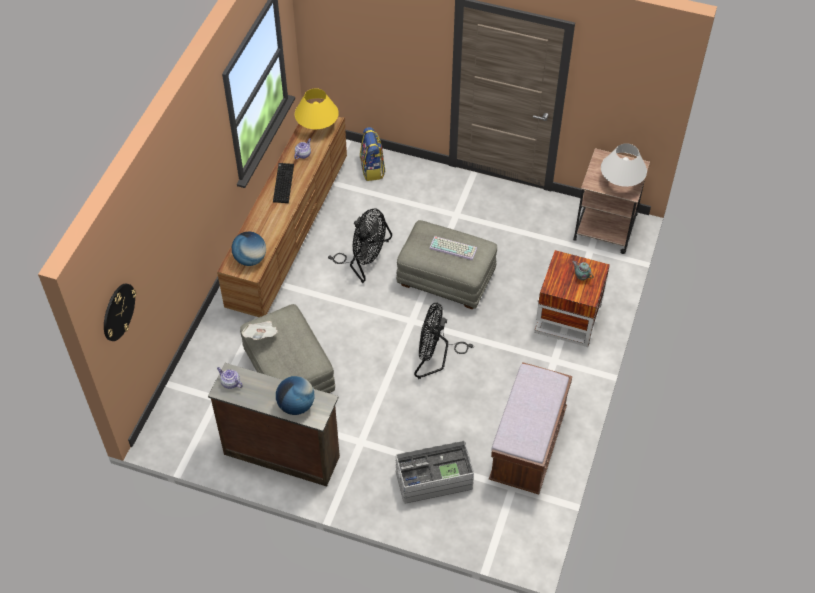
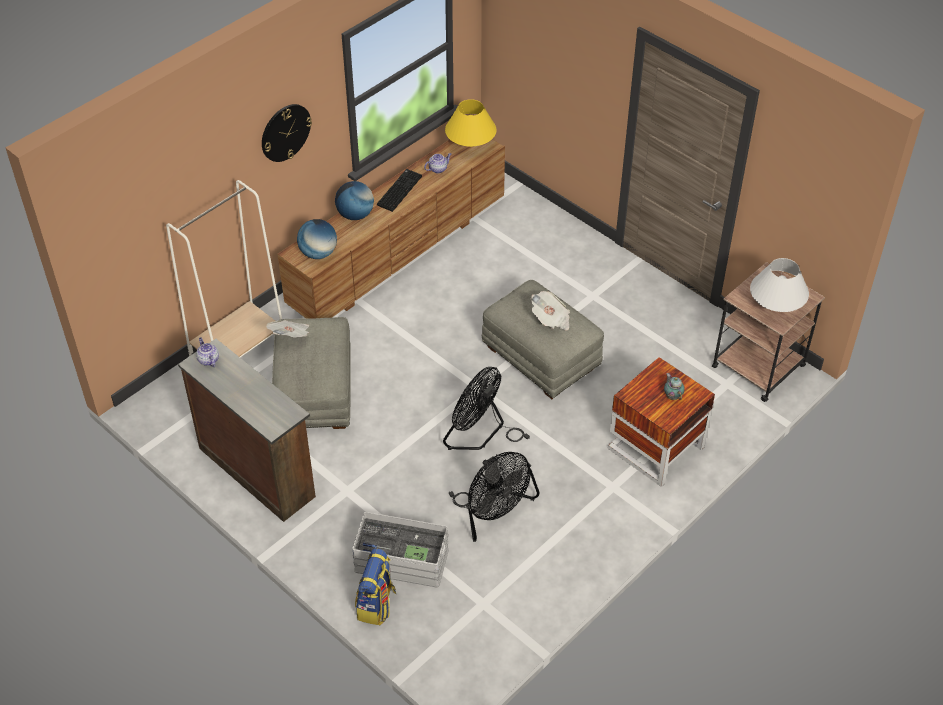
camera: 25 degrees right, 5 degrees down
(118, 312) = (115, 238): wall clock -> wall clock (285, 132)
(206, 362) = (238, 351): none -> clothes rack
(296, 405) = (260, 407): globe -> globe (355, 215)
(363, 259) = (463, 306): black fan -> black fan (491, 511)
(372, 169) = (528, 220): backpack -> backpack (376, 605)
(454, 248) = (551, 319): keyboard -> newspaper
(528, 445) = (528, 566): brown bench -> none

